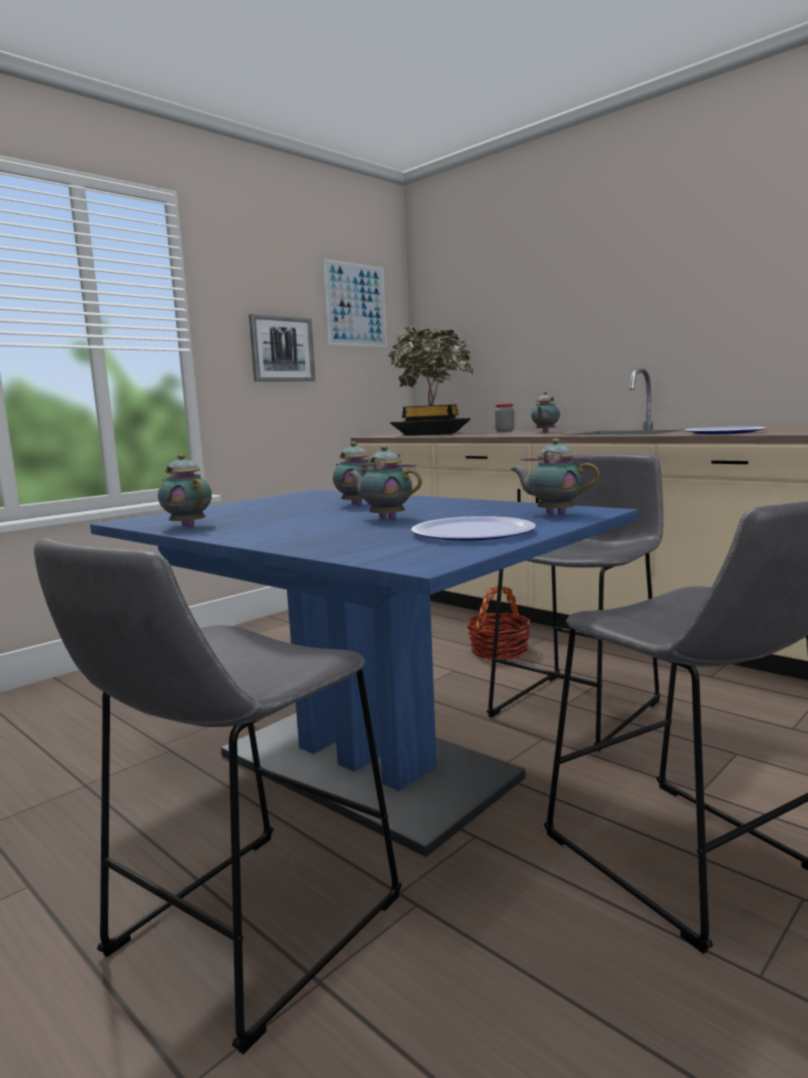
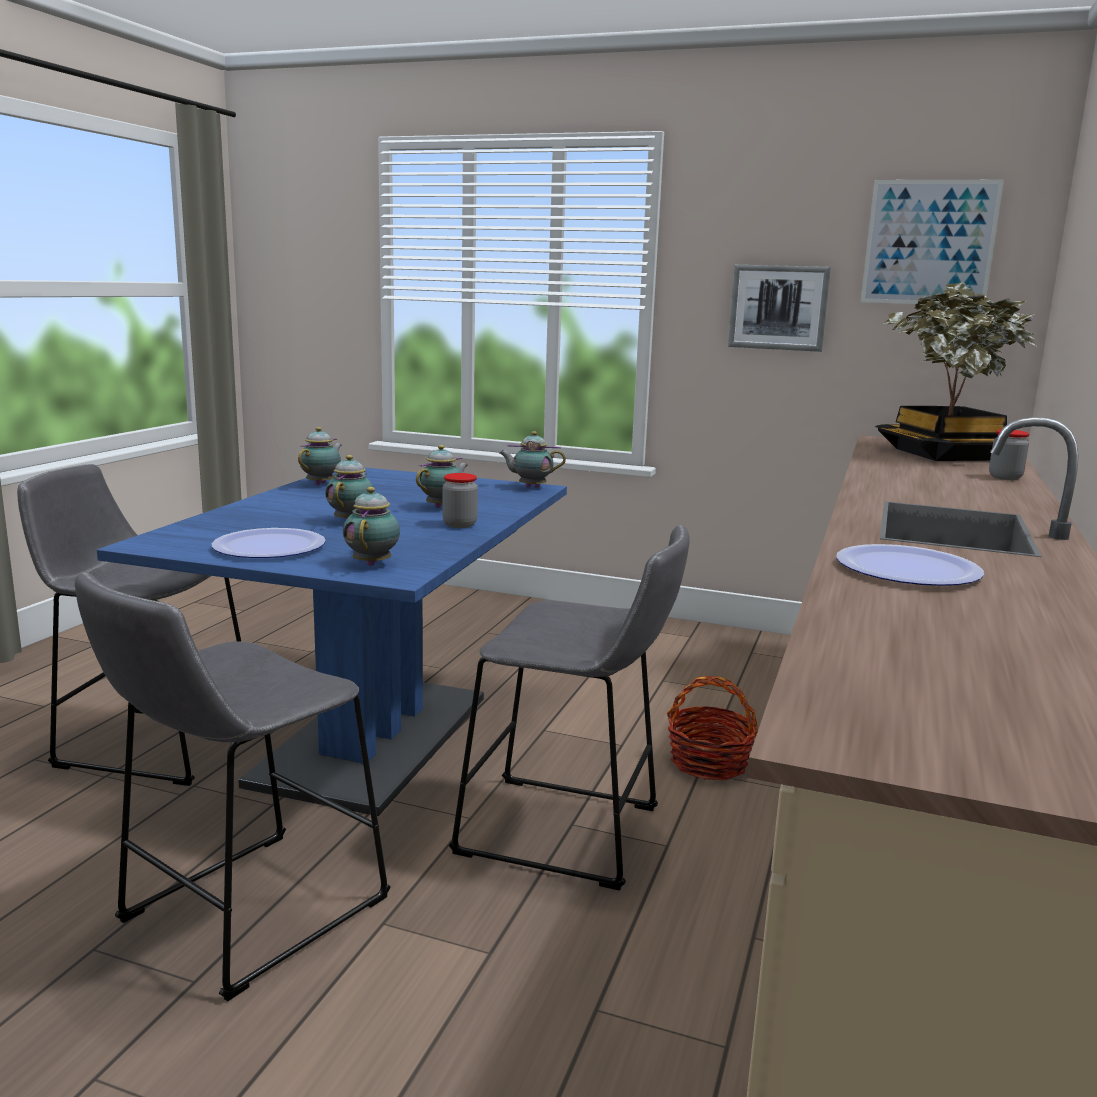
camera: 65 degrees right, 5 degrees up
(430, 502) = (459, 524): none -> jar
(544, 432) = (967, 493): teapot -> teapot (530, 487)

